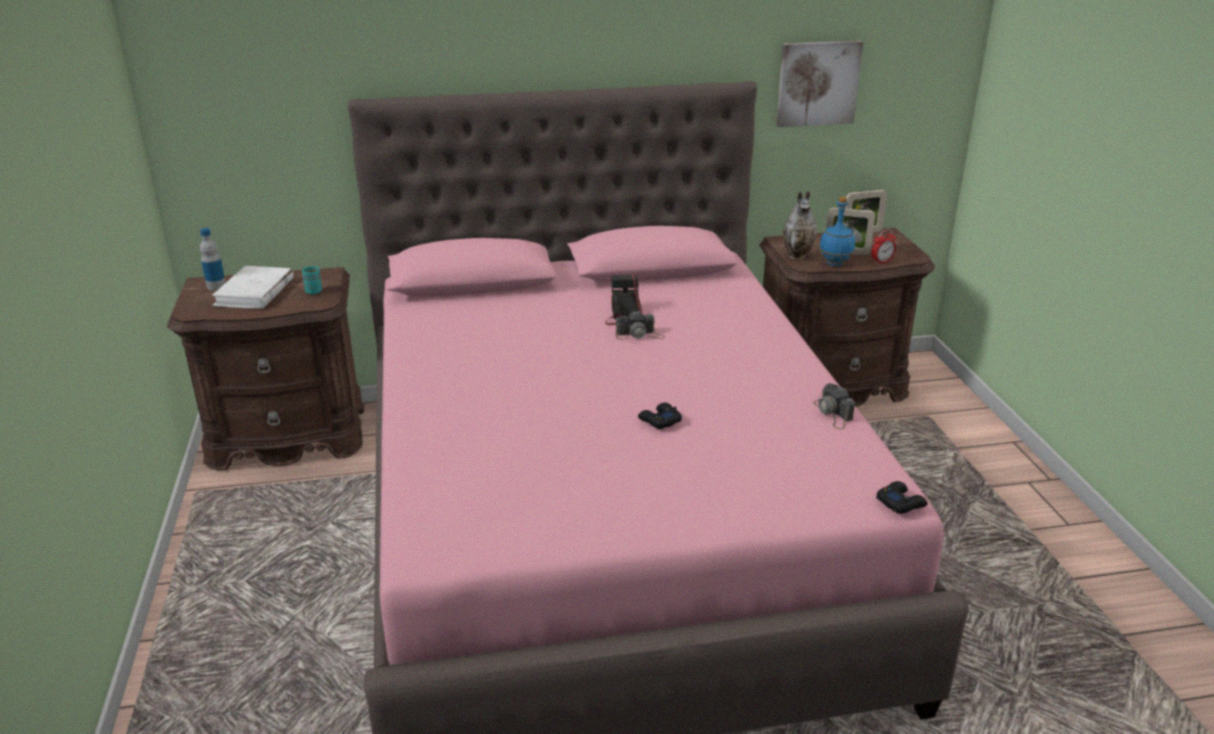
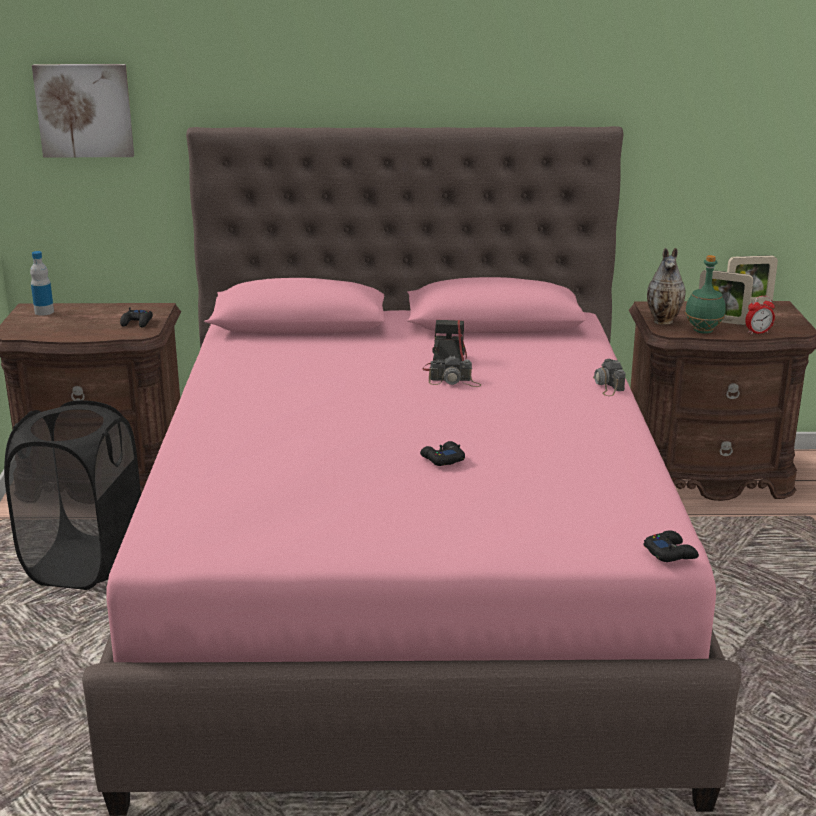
camera: 10 degrees right, 5 degrees down
(254, 292) = (79, 319): white book -> none
(293, 530) = (84, 563): none -> black laundry basket
(314, 291) = (137, 322): turquoise cup -> black game controller
(817, 83) = (696, 133): picture -> picture (84, 110)
(833, 413) = (633, 467): camera -> camera (607, 385)
(835, 264) = (703, 331): blue bottle -> green bottle

